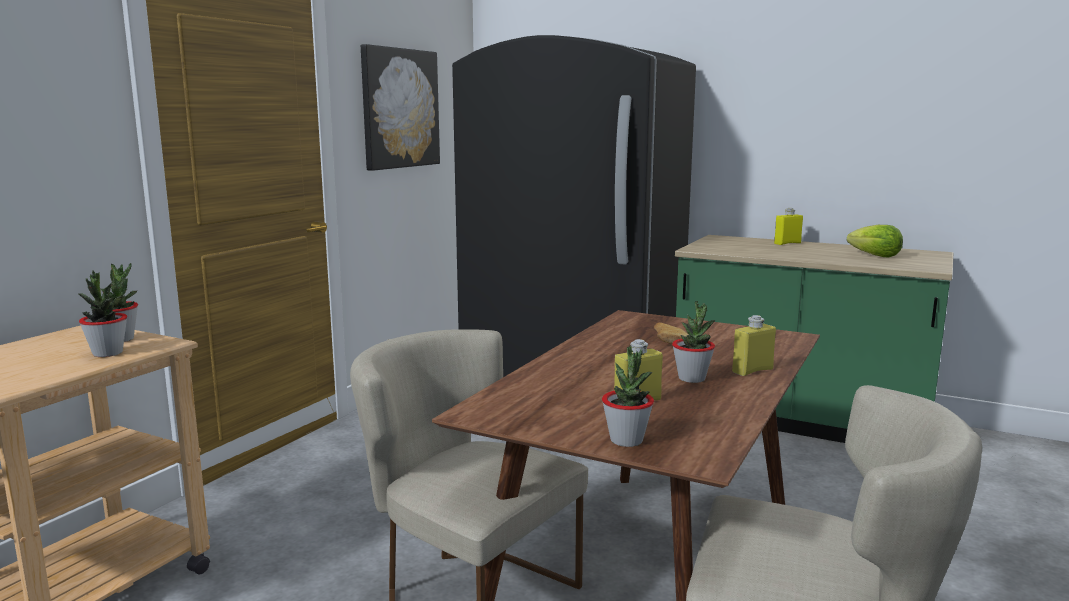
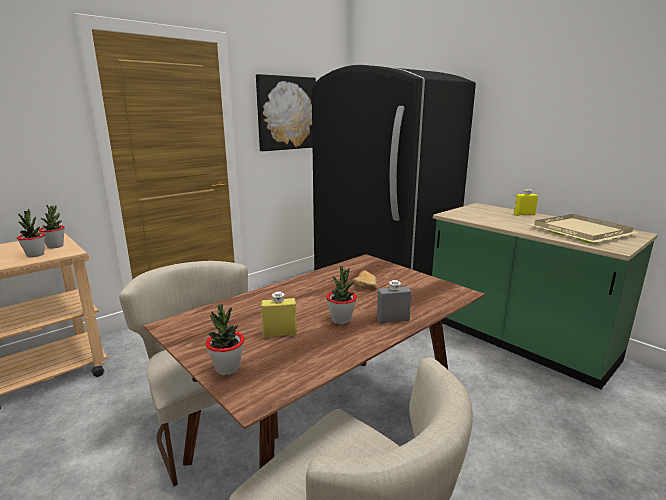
camera: 20 degrees right, 5 degrees up
(752, 371) = (393, 320): yellow bottle -> grey bottle
(875, 256) = (581, 232): lettuce -> beige tray

